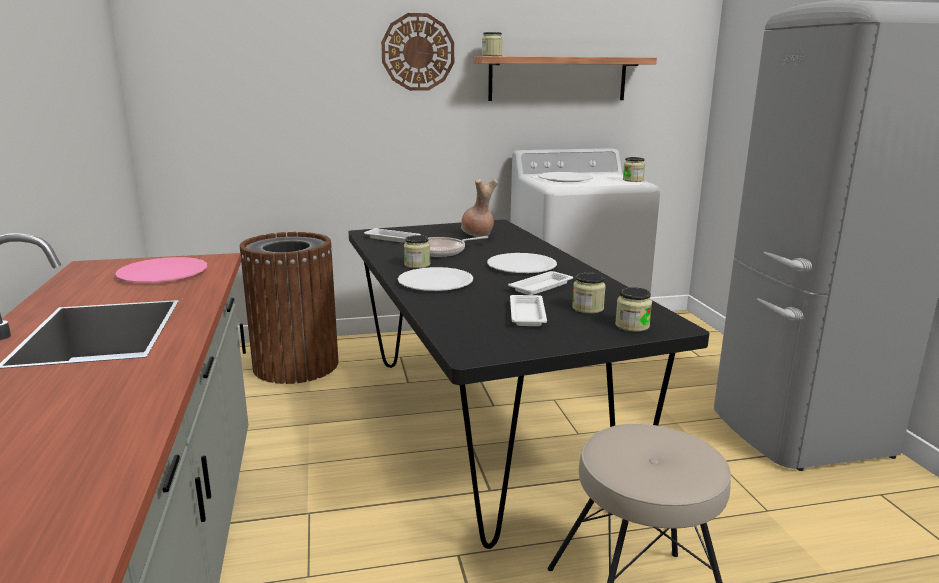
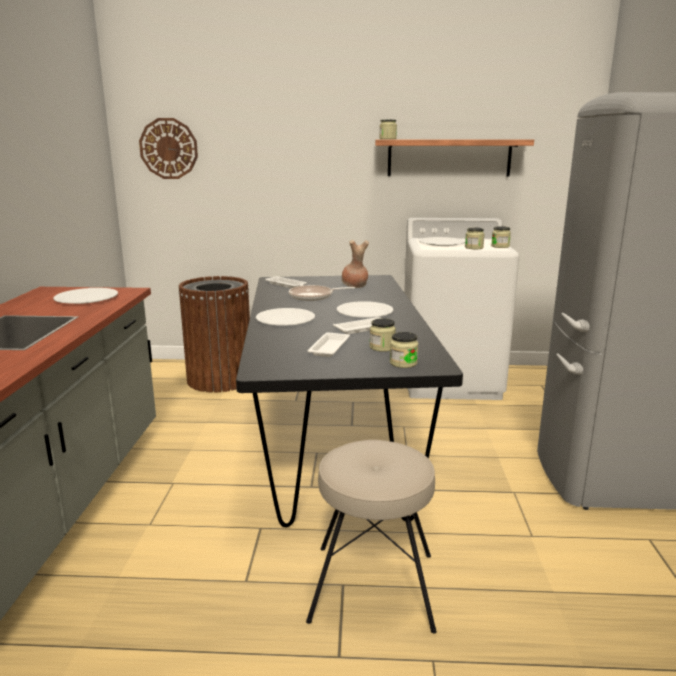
camera: 15 degrees right, 0 degrees up
(162, 273) = (86, 298): pink plate -> white plate
(417, 265) = (284, 305): jar -> jar (474, 248)
(418, 52) = (329, 136): wall clock -> wall clock (168, 148)

